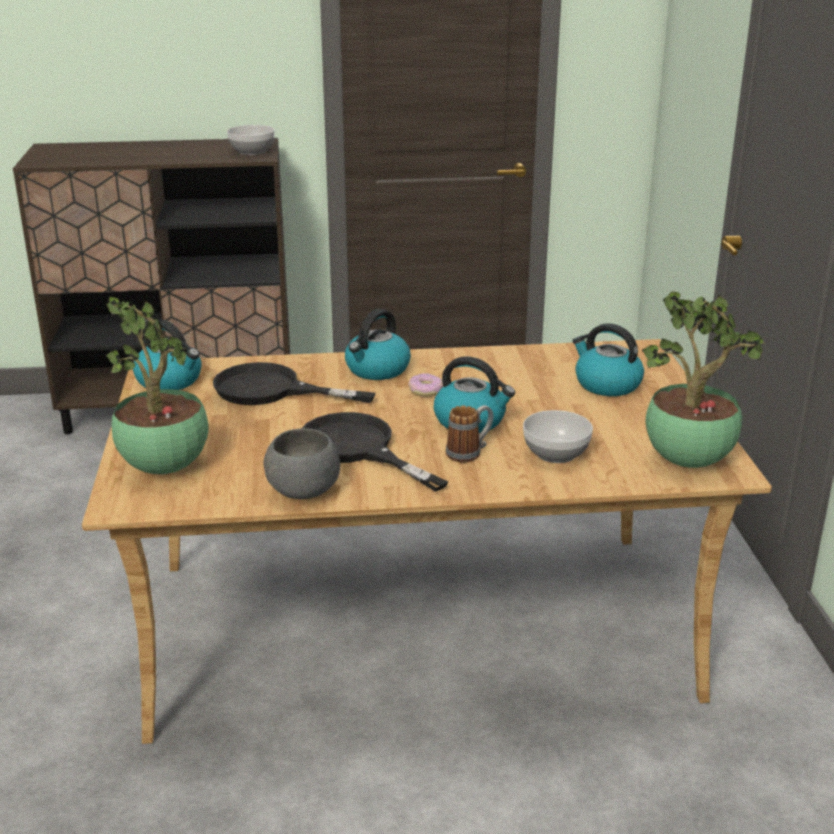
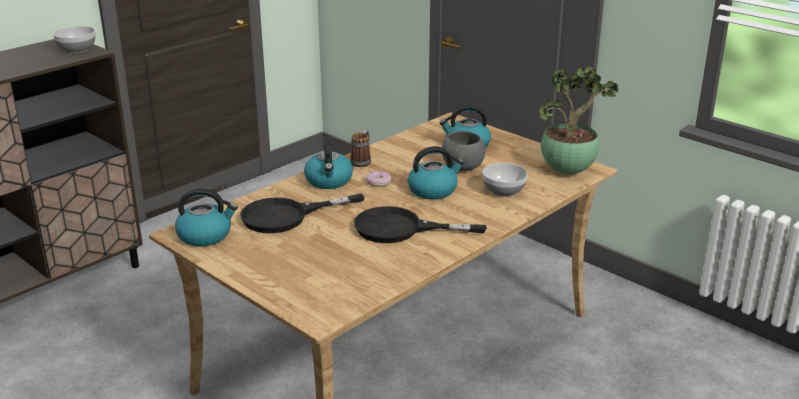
camera: 40 degrees left, 0 degrees up
(167, 469) = (309, 286): potted plant -> none
(303, 492) = (414, 264): grey bowl -> grey bowl (462, 168)
(469, 452) = (462, 207): mug -> mug (362, 161)

